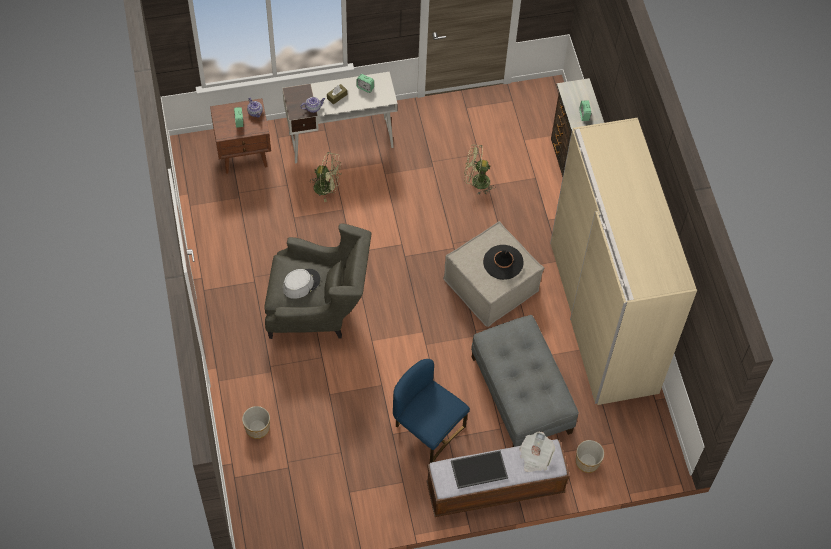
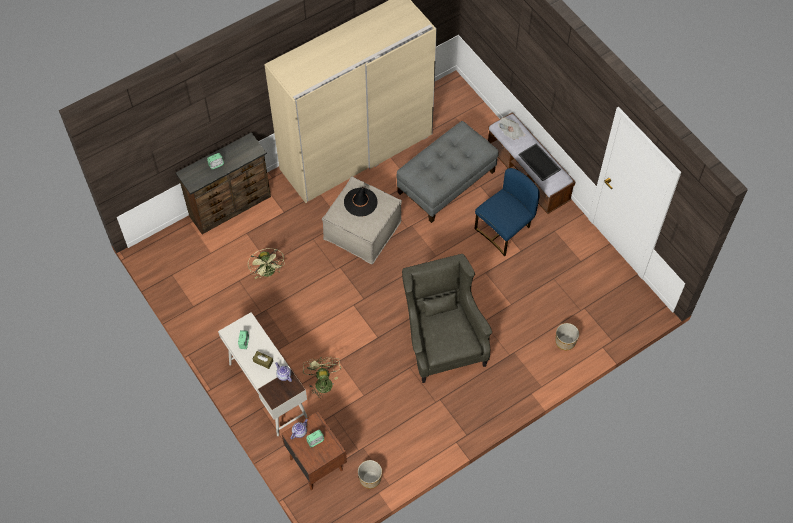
camera: 110 degrees left, 0 degrees up
(301, 284) = (450, 330): grey hat -> none
(427, 429) = (505, 230): blue chair -> blue chair turned 150 degrees counterclockwise
(587, 462) = (477, 127): planter -> planter (370, 478)

